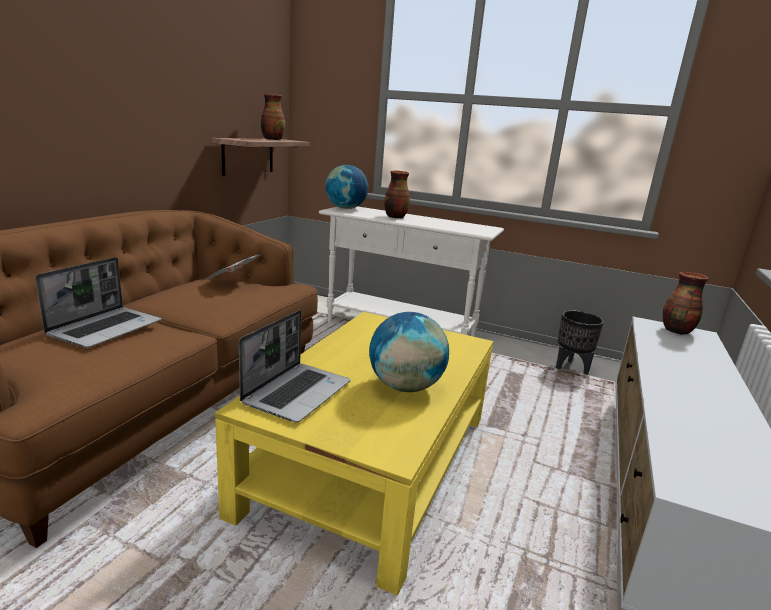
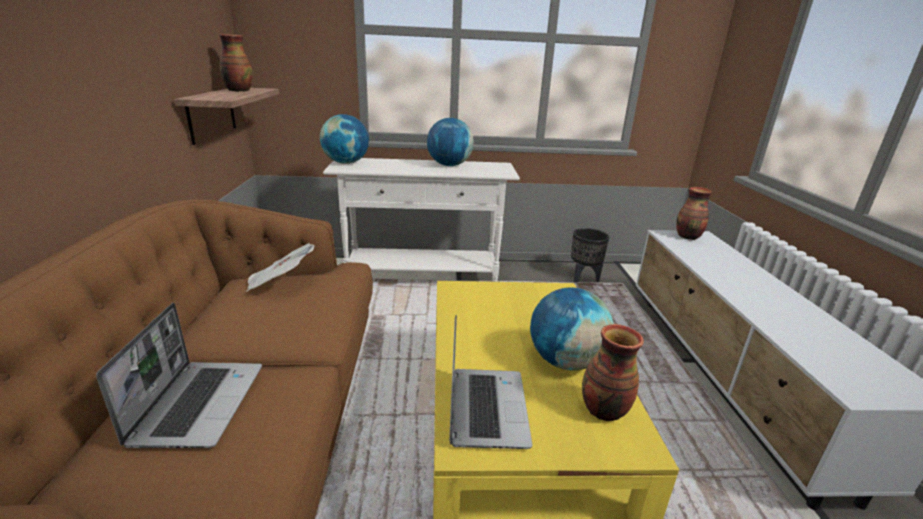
camera: 25 degrees left, 5 degrees up
(395, 217) = (407, 166): vase -> vase (603, 410)
(435, 221) = (449, 165): none -> globe

